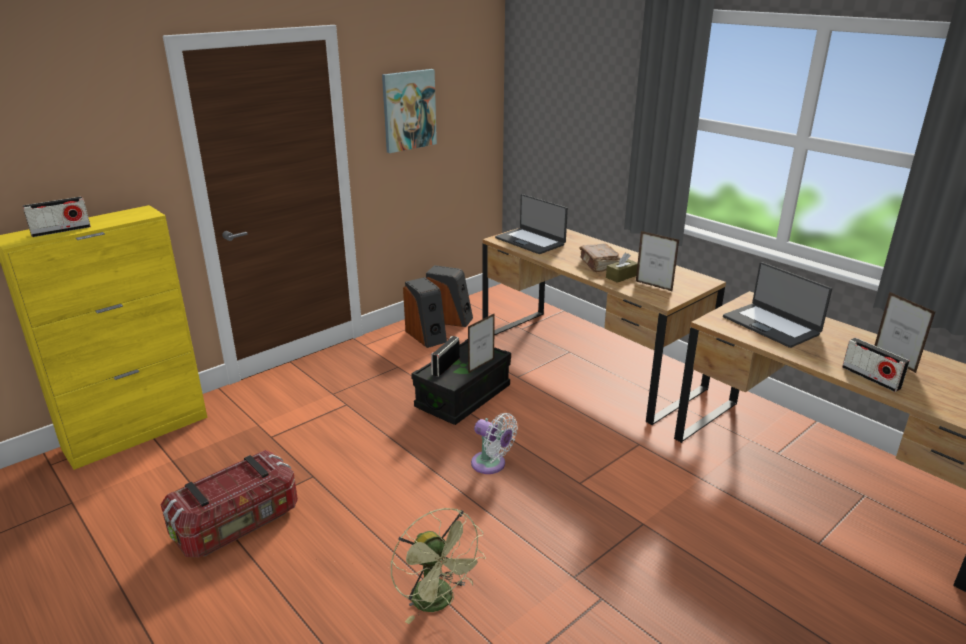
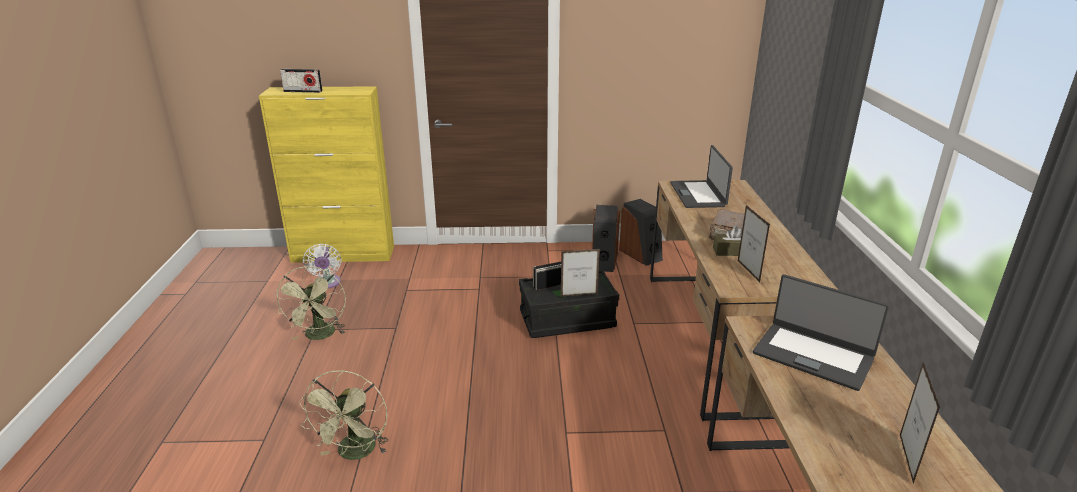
camera: 40 degrees right, 0 degrees up
(237, 524) = (320, 336): storage box -> green fan
(409, 110) = (632, 43): picture -> none
(491, 465) = (517, 381): white fan -> white fan (327, 283)
(771, 325) = (813, 355): laptop -> laptop turned 60 degrees counterclockwise
(870, 378) = (835, 458): radio -> none

